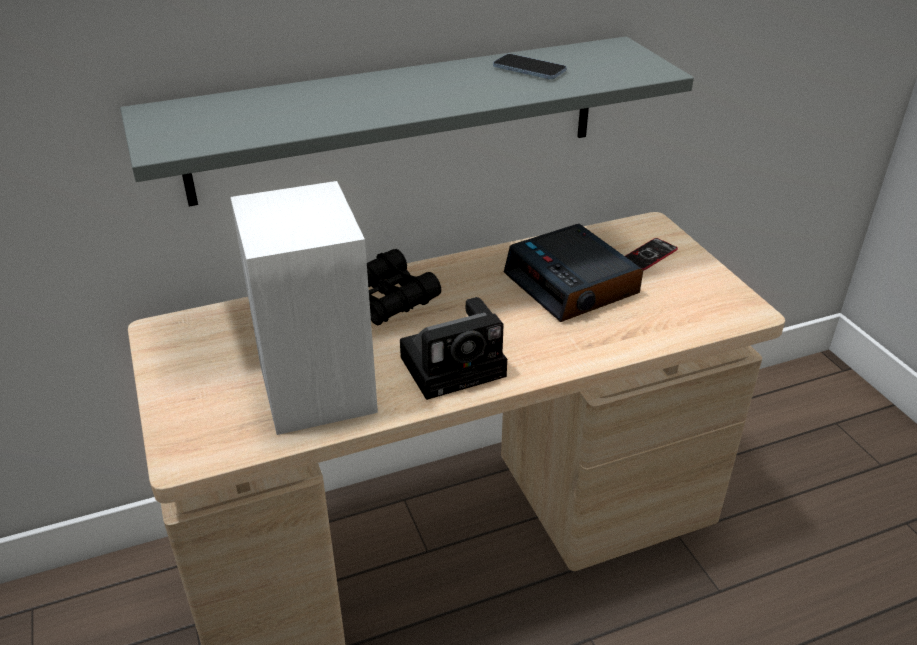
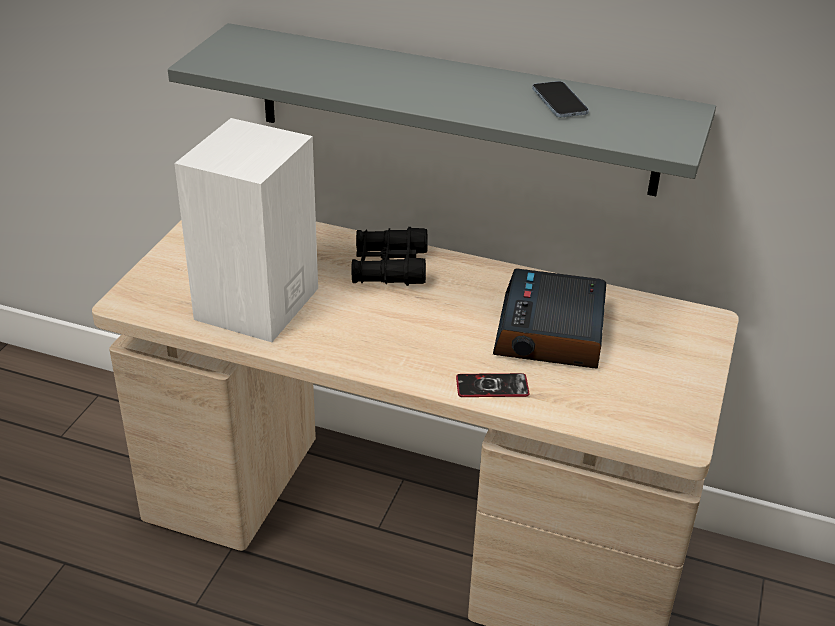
camera: 40 degrees right, 0 degrees up
(456, 365) = (369, 341): camera -> none
(649, 255) = (661, 345): phone -> phone (492, 386)

